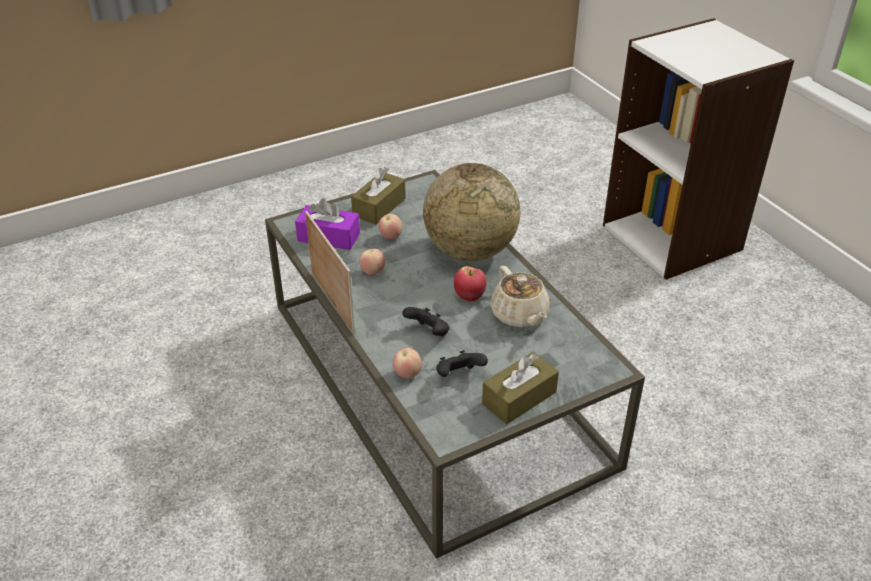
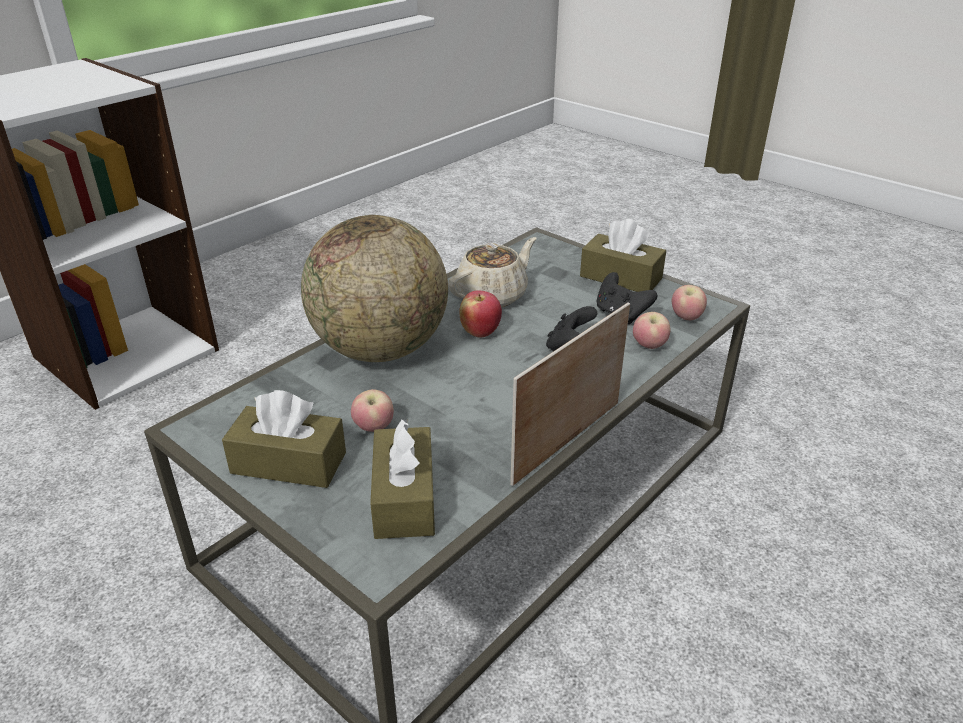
camera: 110 degrees left, 5 degrees down
(328, 237) = (404, 498): purple tissue box -> brown tissue box
(372, 272) = (474, 422): apple -> apple (686, 318)

